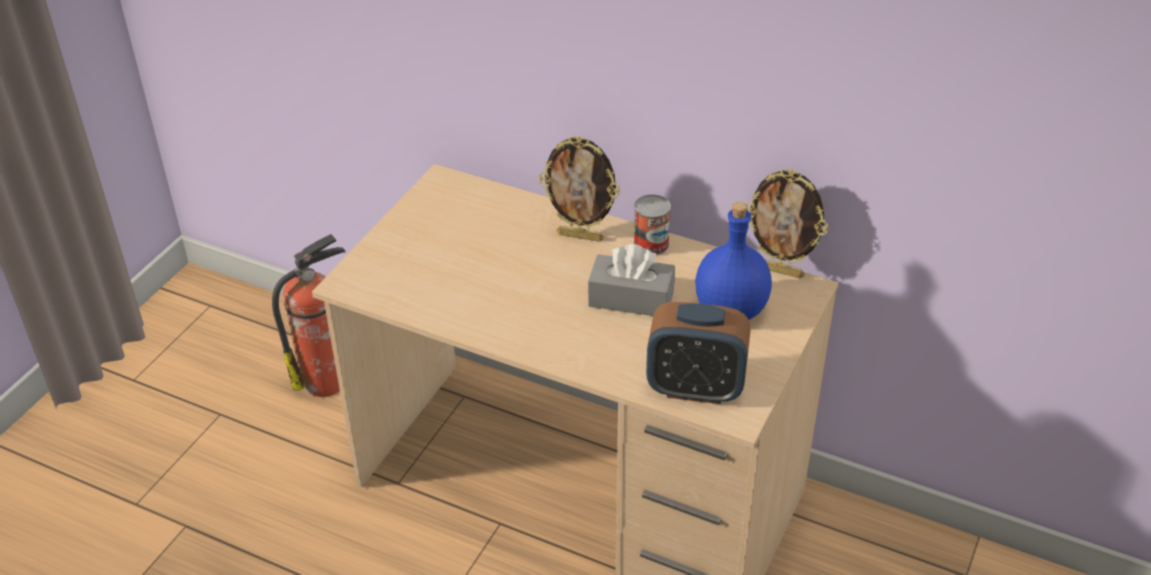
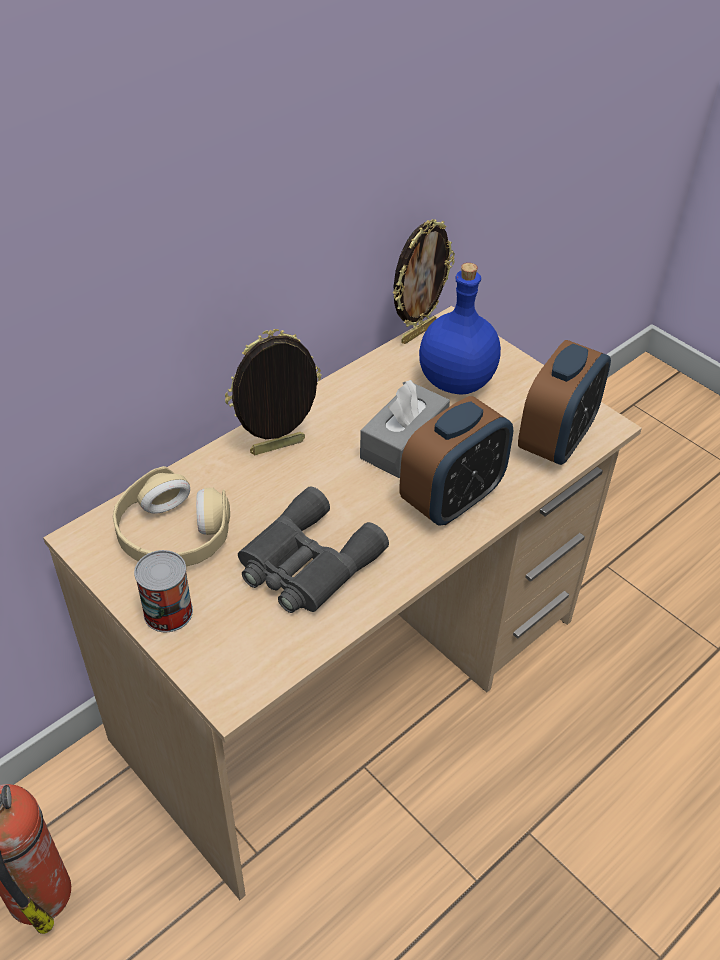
camera: 70 degrees left, 5 degrees up
(467, 215) = (173, 533): none -> beige headphones
(472, 283) = (305, 564): none -> grey binoculars
(580, 236) = (278, 449): picture frame -> picture frame turned 150 degrees counterclockwise
(582, 341) = (452, 499): none -> alarm clock
(651, 244) = (326, 401): can -> can (168, 612)

